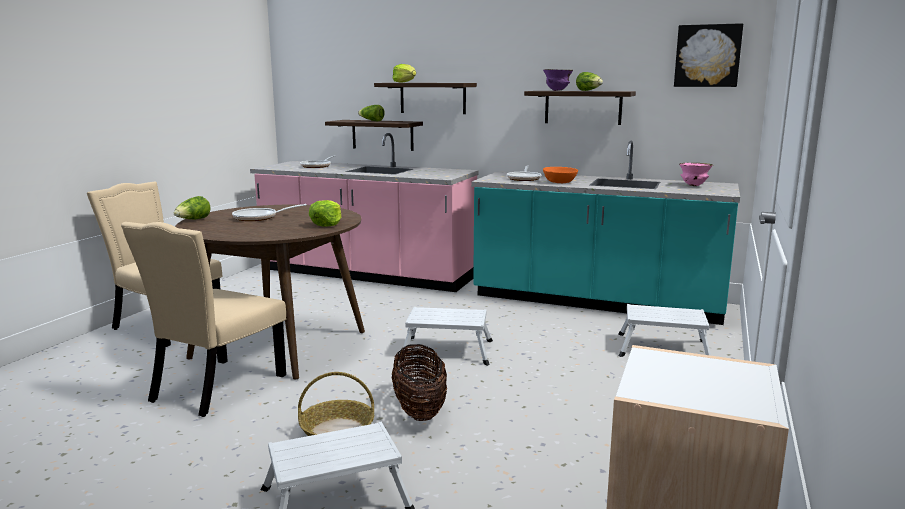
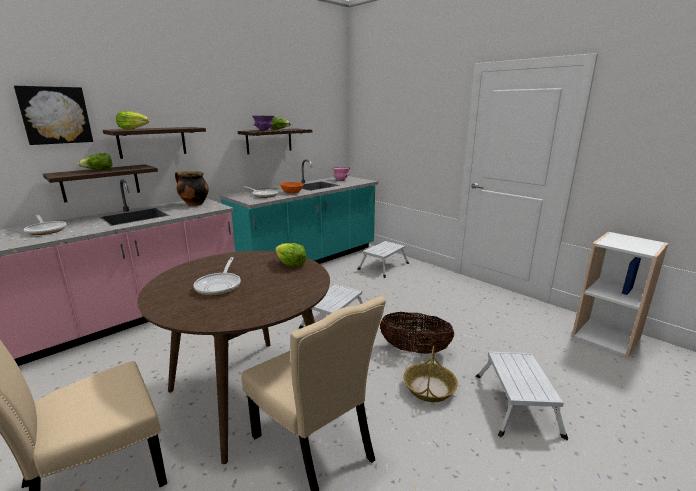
camera: 65 degrees left, 5 degrees up
(193, 220) = (176, 318): lettuce -> none
(444, 172) = (194, 204): none -> cooking pot
(707, 56) = (326, 106): picture -> picture (55, 115)

